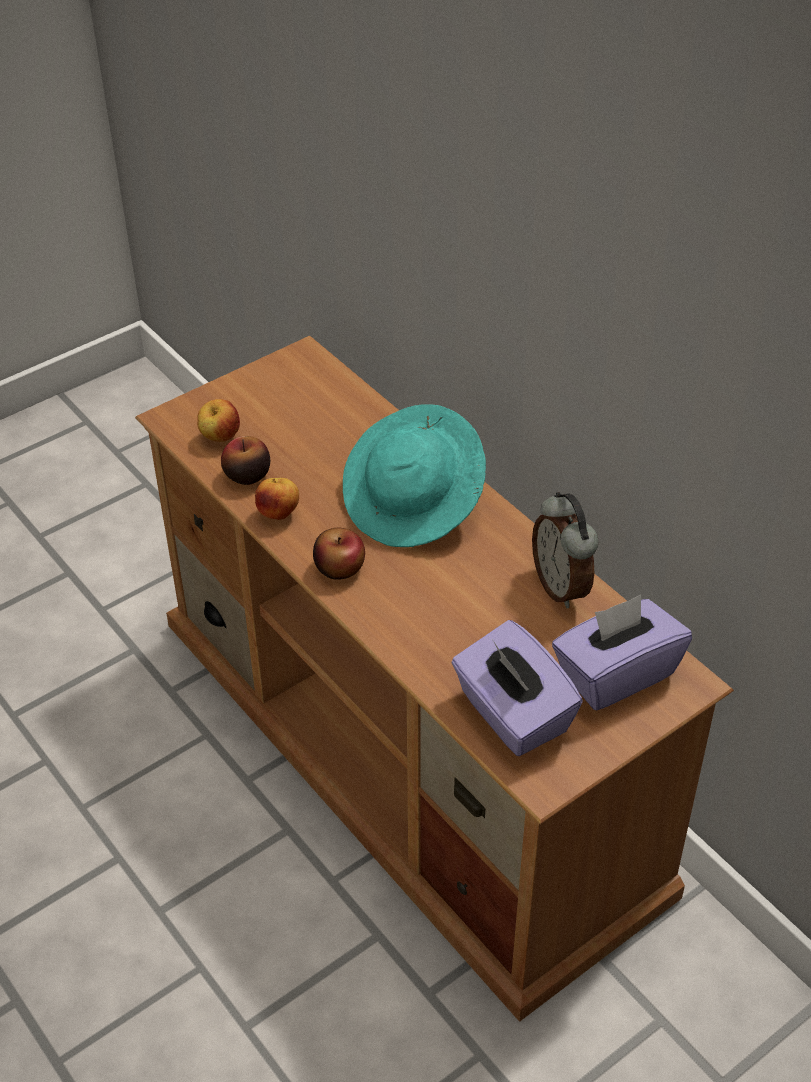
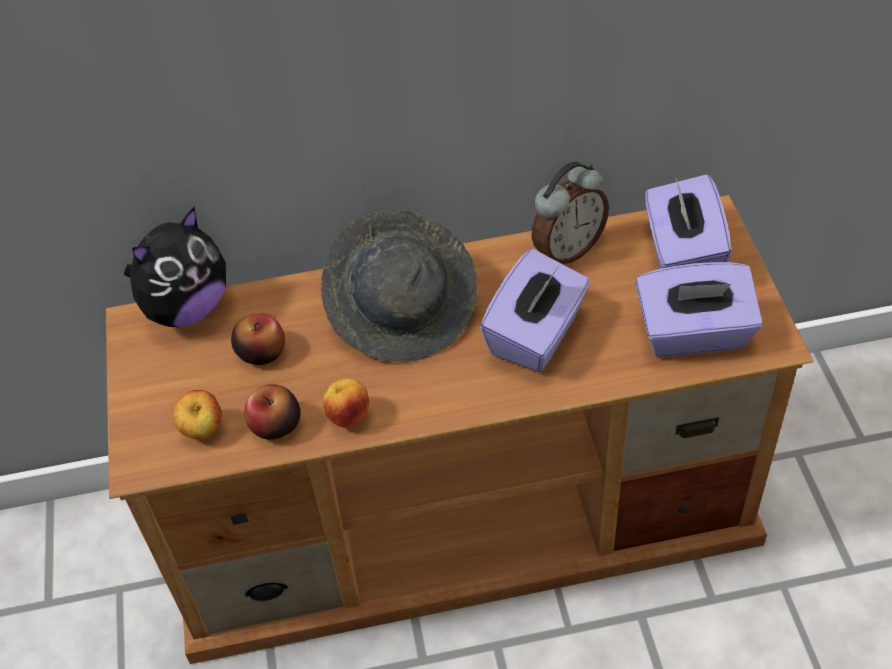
camera: 60 degrees left, 5 degrees up
(335, 377) = (186, 308): none -> plush toy
(339, 567) = (452, 393): apple -> apple (261, 352)
(414, 503) = (404, 310): turquoise hat -> grey hat
(440, 600) = (536, 335): none -> purple tissue box
(562, 586) = (567, 250): alarm clock -> alarm clock turned 45 degrees counterclockwise

